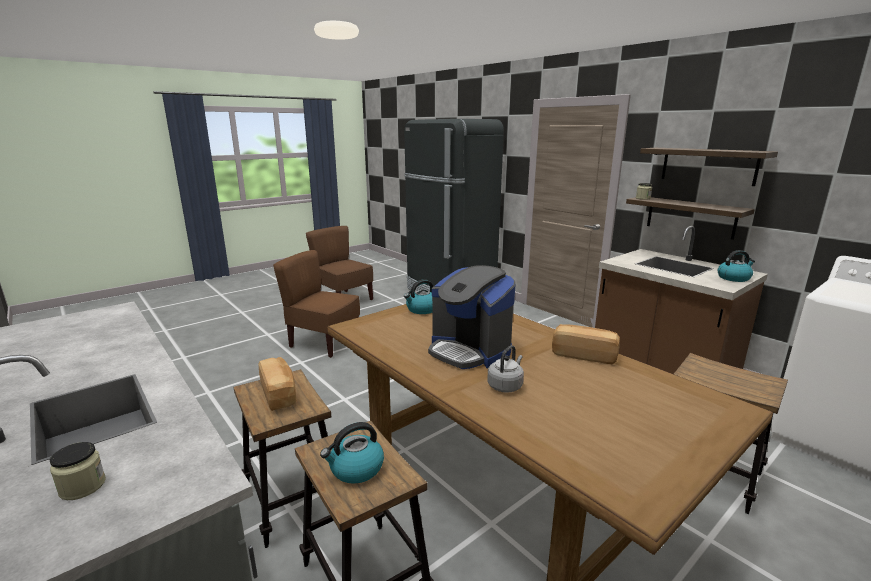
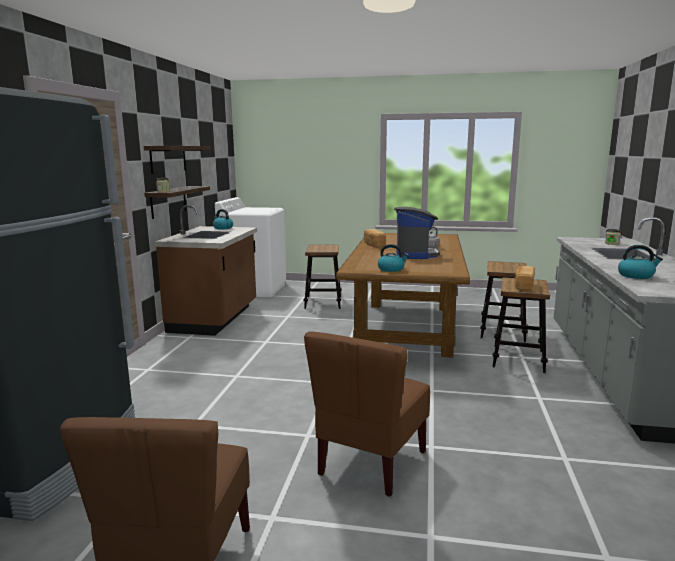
camera: 130 degrees left, 5 degrees down
(324, 342) = (370, 463): brown chair -> brown chair turned 45 degrees clockwise
(356, 469) = (509, 267): kettle -> kettle (636, 275)

